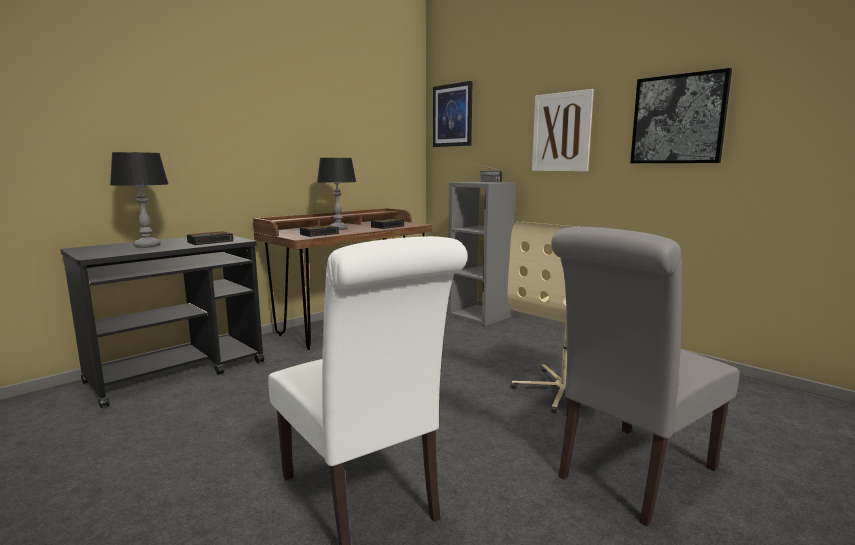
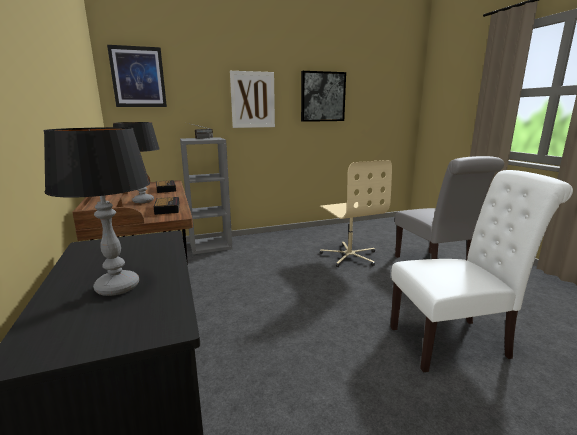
camera: 65 degrees left, 5 degrees up
(211, 241) = (148, 249): alarm clock -> none

